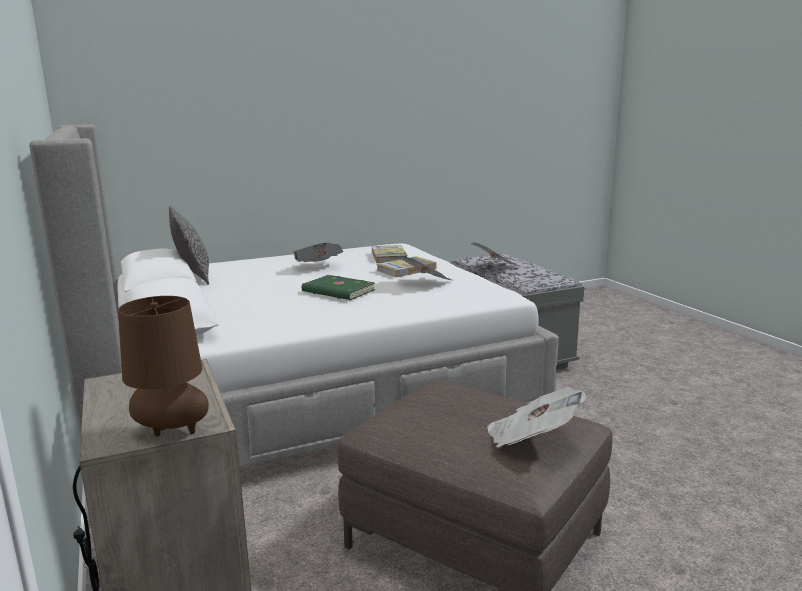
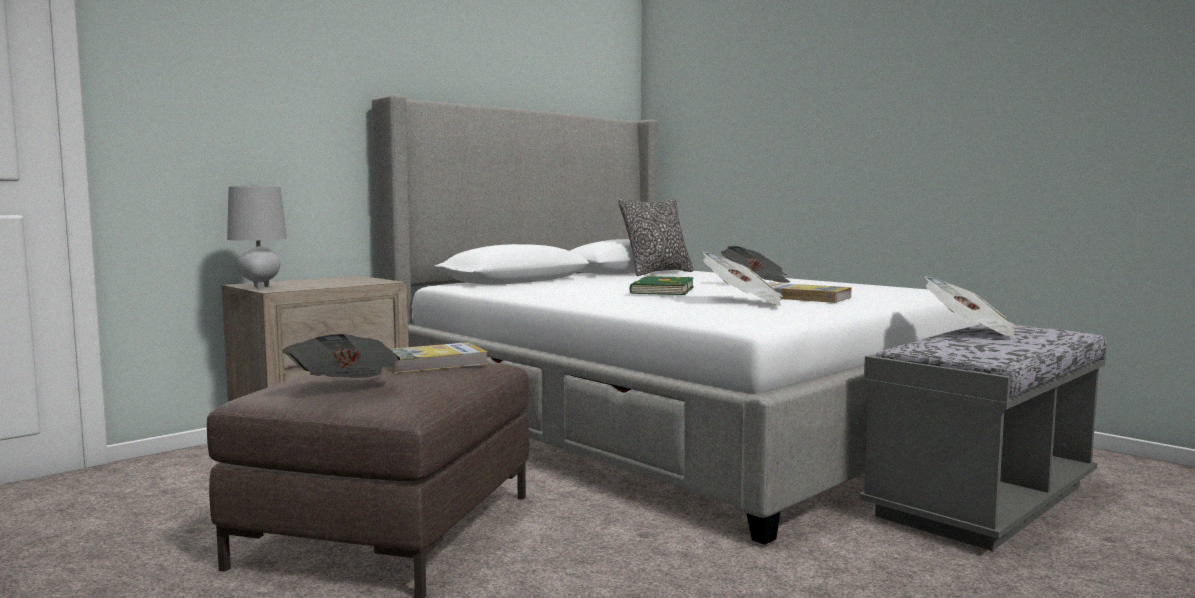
camera: 70 degrees right, 10 degrees down
(170, 433) = (259, 287): brown table lamp -> grey table lamp
(389, 256) = (858, 291): book -> book (433, 363)

